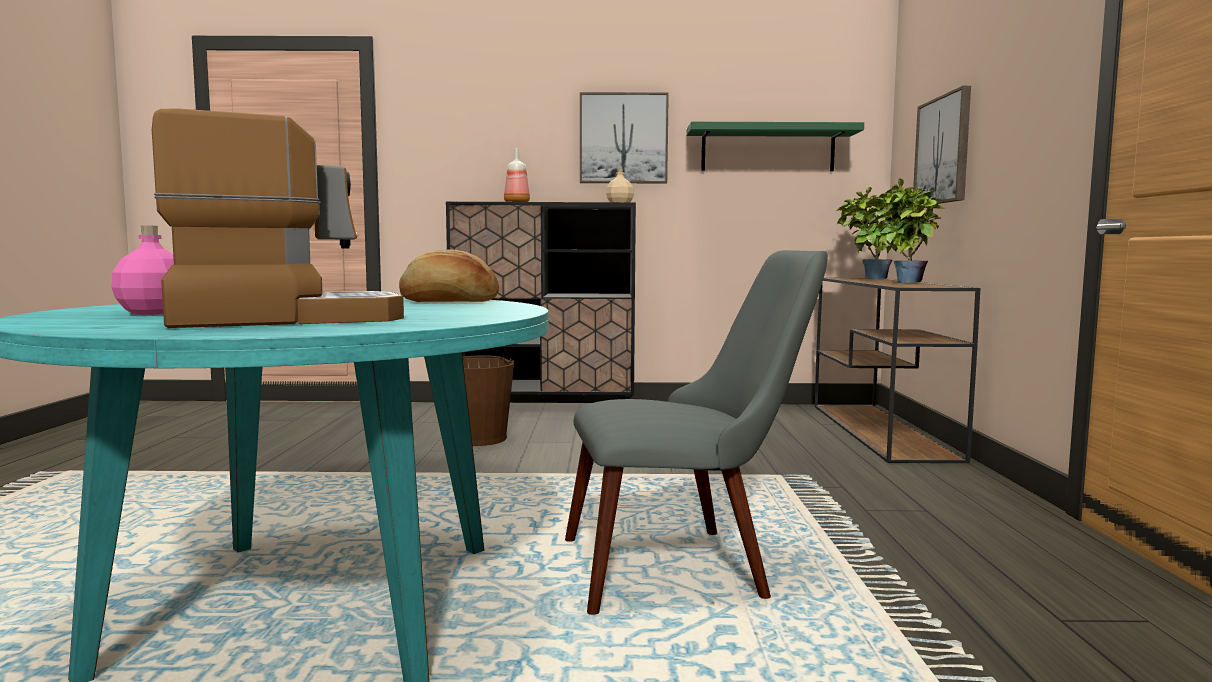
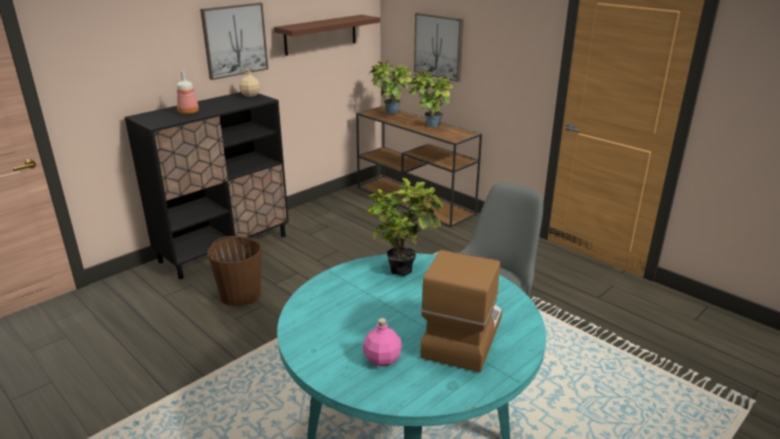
camera: 45 degrees left, 20 degrees up
(449, 301) = (403, 268): bread -> potted plant
(767, 150) = (320, 34): green shelf -> brown shelf

